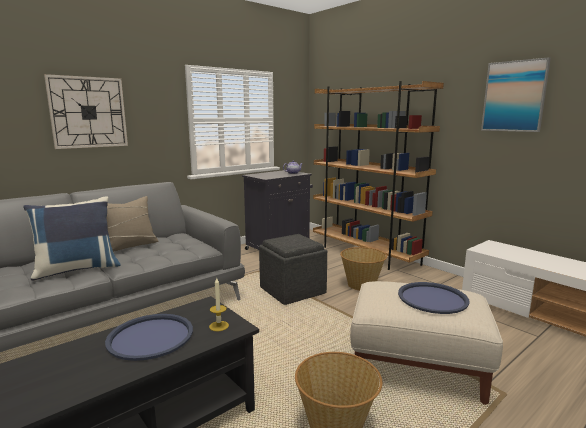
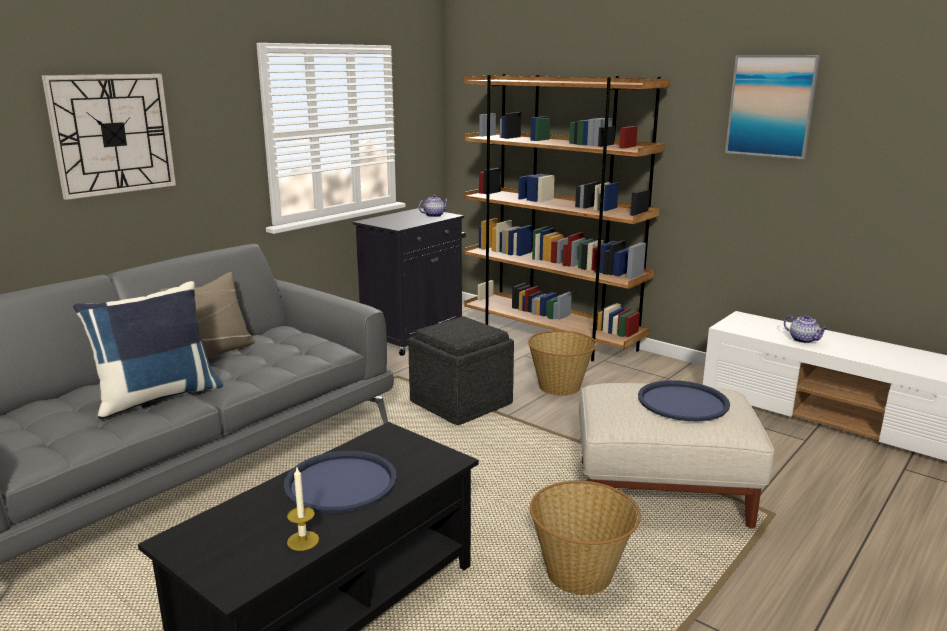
camera: 10 degrees left, 5 degrees up
(219, 326) = (424, 461): candle -> candle (303, 541)
(538, 261) = (804, 340): none -> teapot

